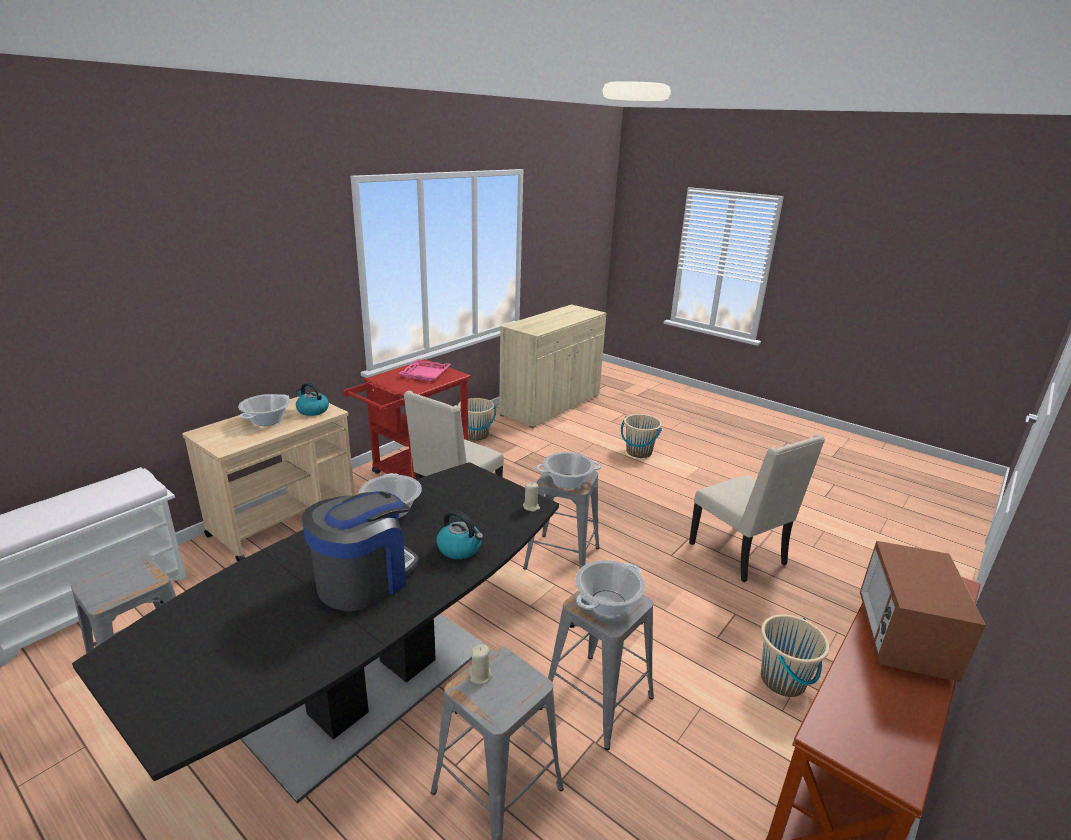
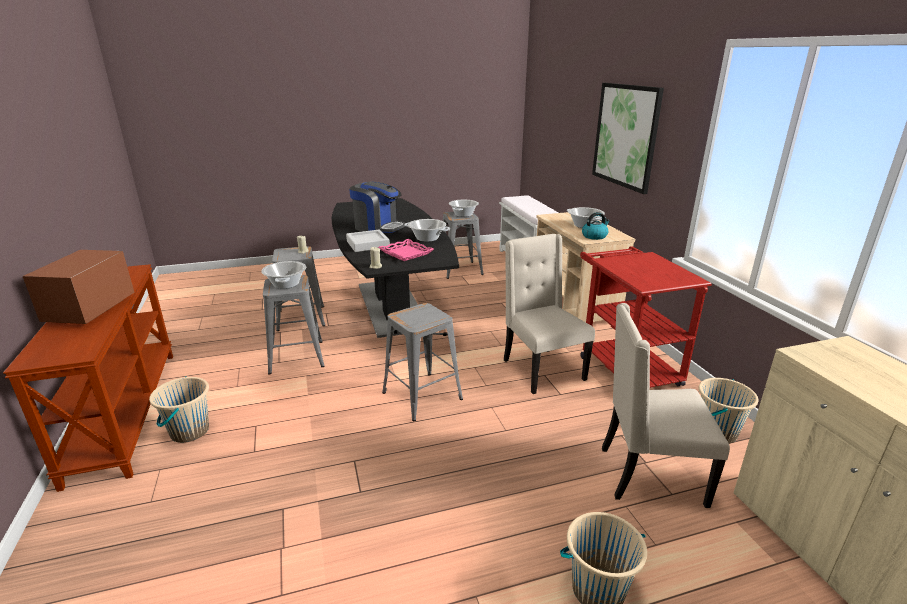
camera: 125 degrees right, 0 degrees up
(239, 297) = (626, 136): none -> picture
(364, 579) = (378, 227): coffee machine -> coffee machine turned 45 degrees counterclockwise
(425, 374) = (653, 273): pink tray -> pink tray (405, 253)
(460, 548) = (368, 244): kettle -> grey tray
(568, 481) = (413, 314): cooking pot -> cooking pot (463, 214)
(740, 554) = (293, 516): beige chair -> beige chair (648, 475)
(902, 638) = (90, 310): microwave -> microwave turned 135 degrees counterclockwise

